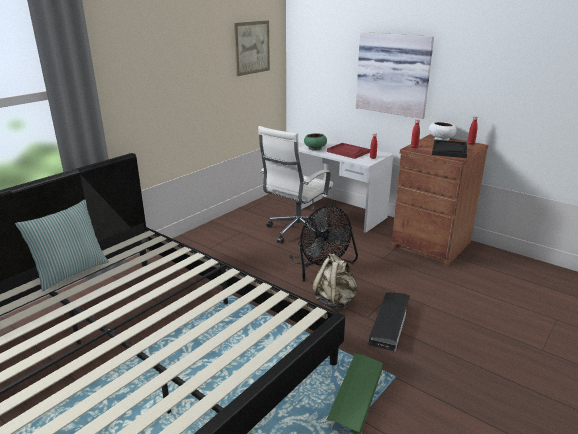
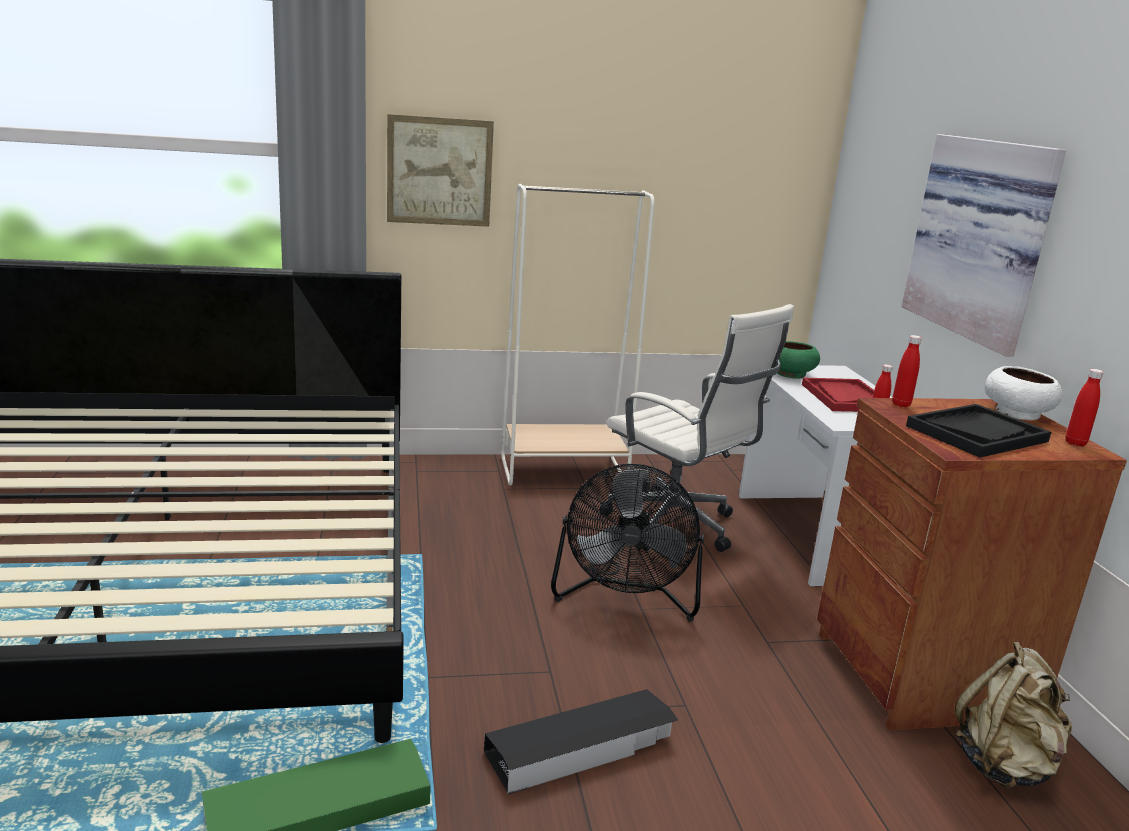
camera: 40 degrees right, 5 degrees down
(71, 272) = (223, 417): pillow -> none
(221, 229) = (563, 472): none -> clothes rack
(252, 47) = (736, 148): picture -> picture (439, 171)
(296, 232) = (676, 527): white office chair -> white office chair turned 120 degrees counterclockwise
(335, 301) = (554, 656): beige backpack -> beige backpack (1004, 765)

